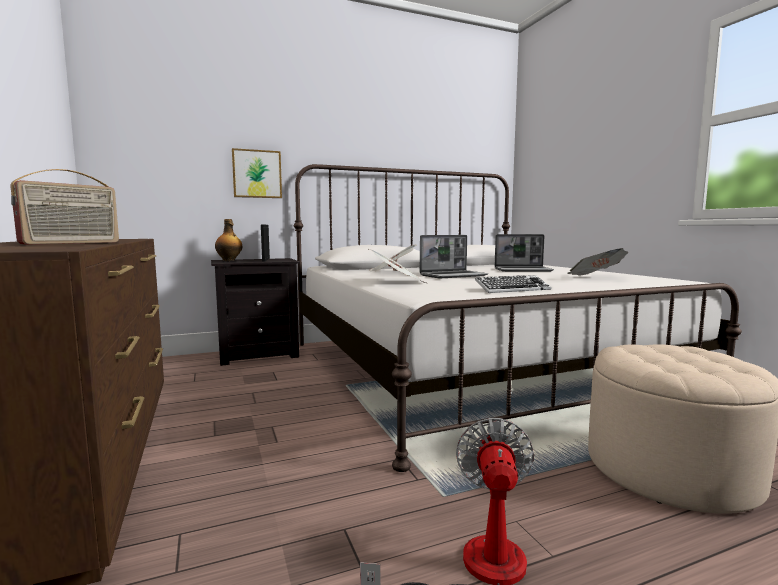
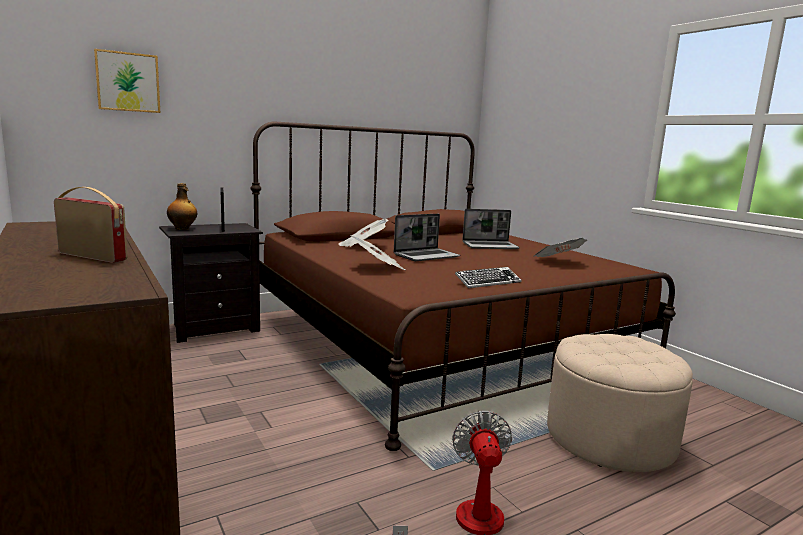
camera: 10 degrees left, 5 degrees up
(72, 243) = (93, 256): radio -> radio turned 90 degrees counterclockwise
(257, 174) = (210, 131): picture -> picture (127, 82)
(472, 367) = (439, 340): white bed -> brown bed

